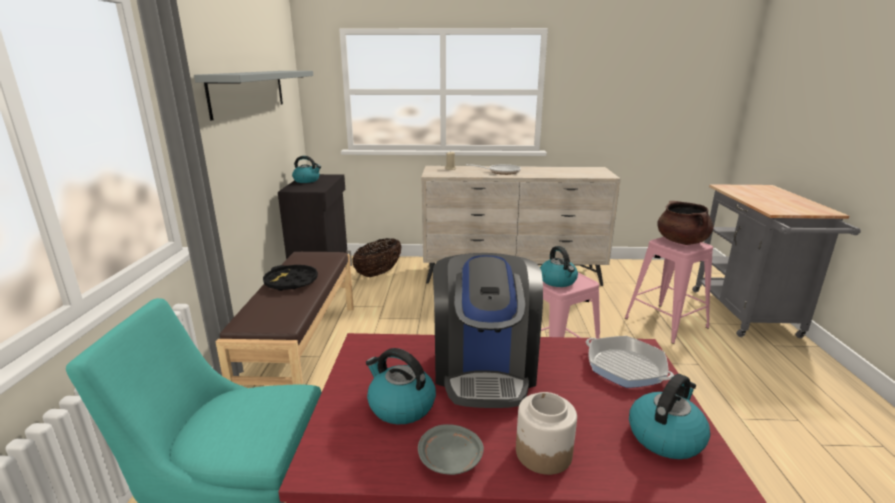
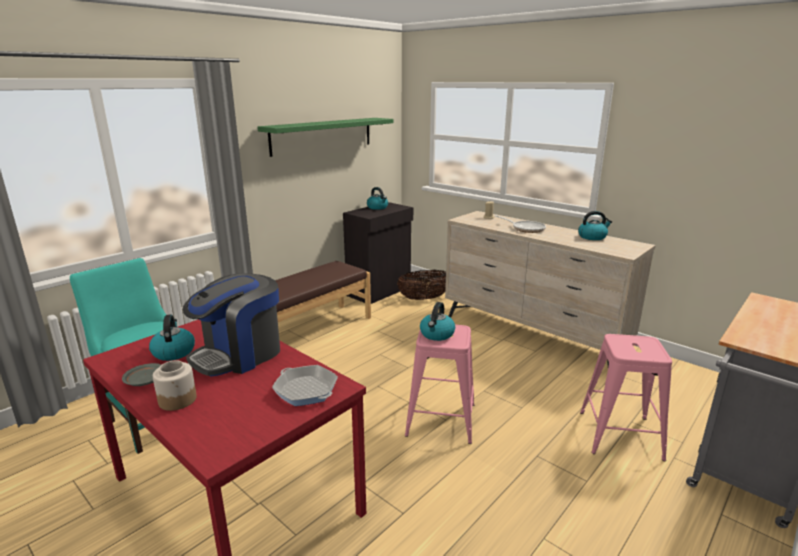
camera: 40 degrees right, 0 degrees up
(249, 91) = (322, 135): grey shelf -> green shelf
(291, 282) = (301, 279): black tray -> none
(625, 367) = (306, 390): frying pan -> frying pan turned 135 degrees clockwise
(665, 436) = (239, 427): kettle -> kettle (592, 237)
(682, 242) = (641, 346): brown cooking pot -> none

